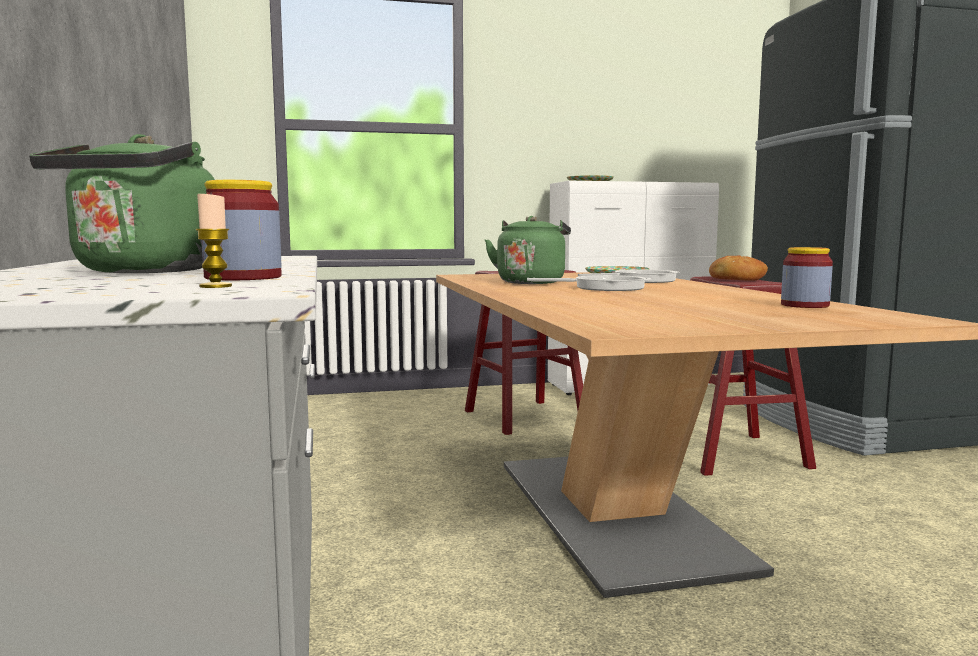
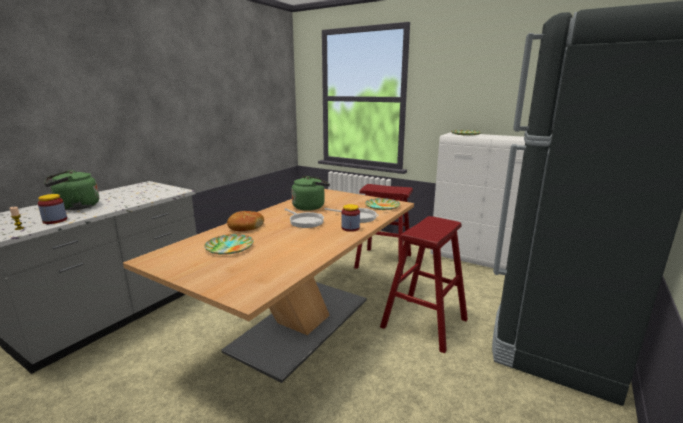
camera: 45 degrees right, 10 degrees up
(652, 308) = (229, 247): none -> plate
(736, 279) = (432, 226): bread -> bread (245, 227)
(804, 305) = (281, 267): jar -> jar (350, 228)

